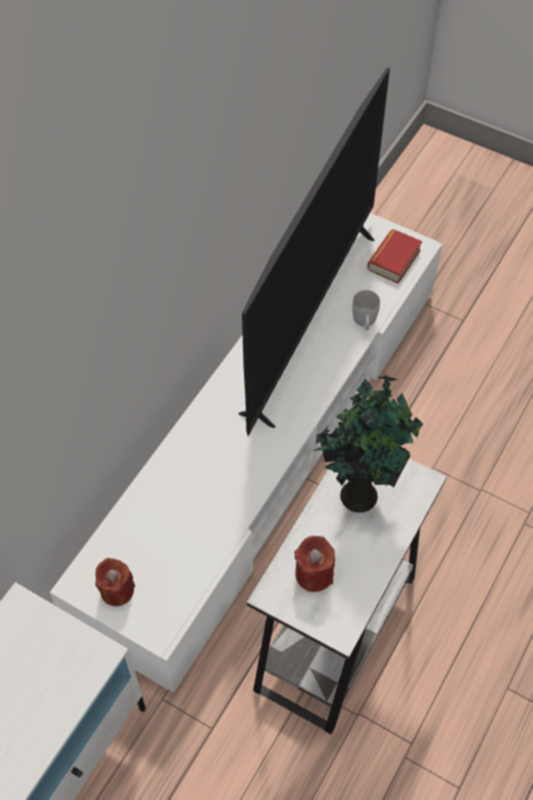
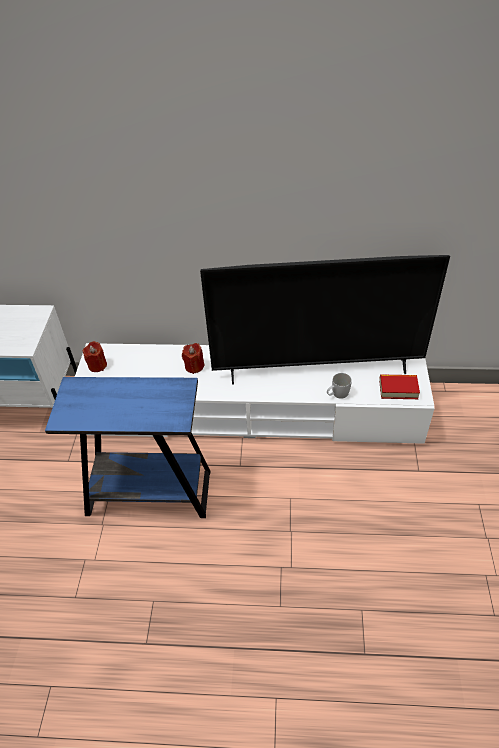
camera: 65 degrees right, 10 degrees down
(314, 574) = (91, 396): red candle -> red candle (194, 366)
(336, 632) = (149, 493): white side table -> blue side table
(359, 492) = (155, 395): potted plant -> none

